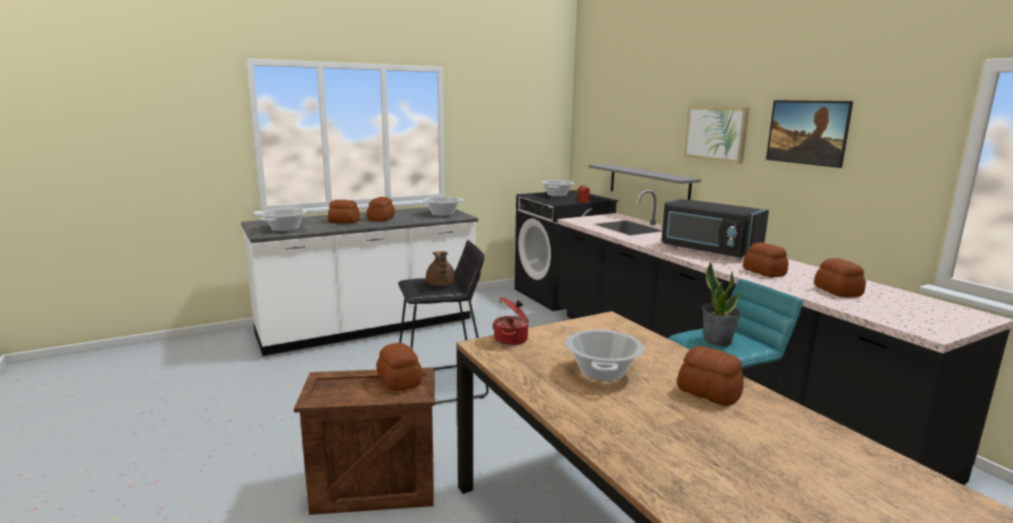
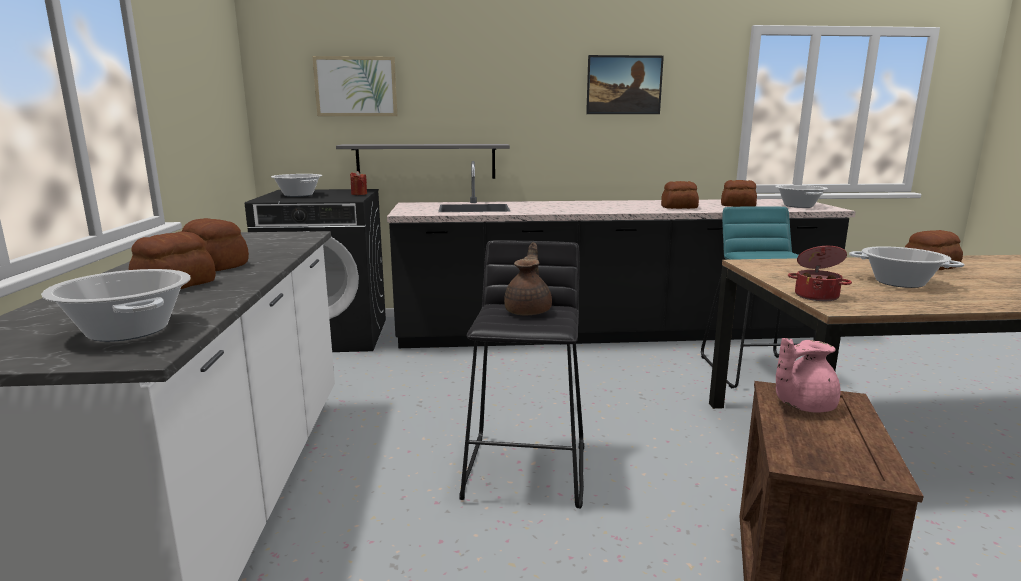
camera: 65 degrees left, 0 degrees up
(399, 380) = (802, 405): bread -> pink teapot
(440, 284) = (529, 311): brown teapot -> brown teapot turned 90 degrees counterclockwise
(442, 214) = (265, 239): cooking pot -> cooking pot (798, 206)
(708, 251) = (599, 206): black microwave -> none
(716, 133) = (521, 92): picture -> picture (356, 86)
(717, 341) = (773, 257): potted plant -> none

